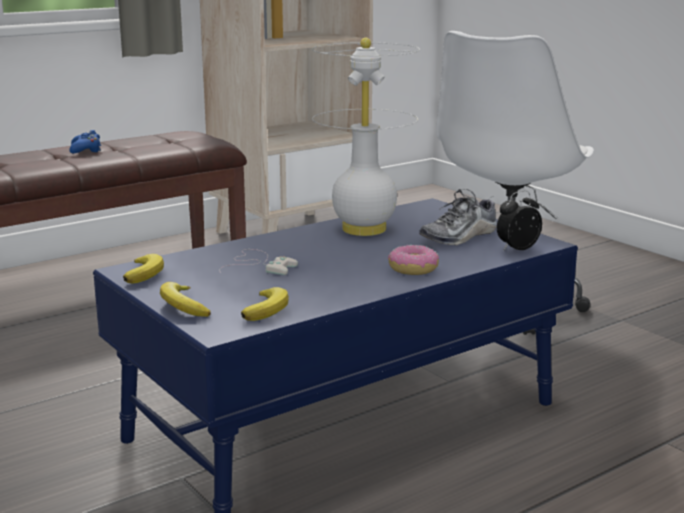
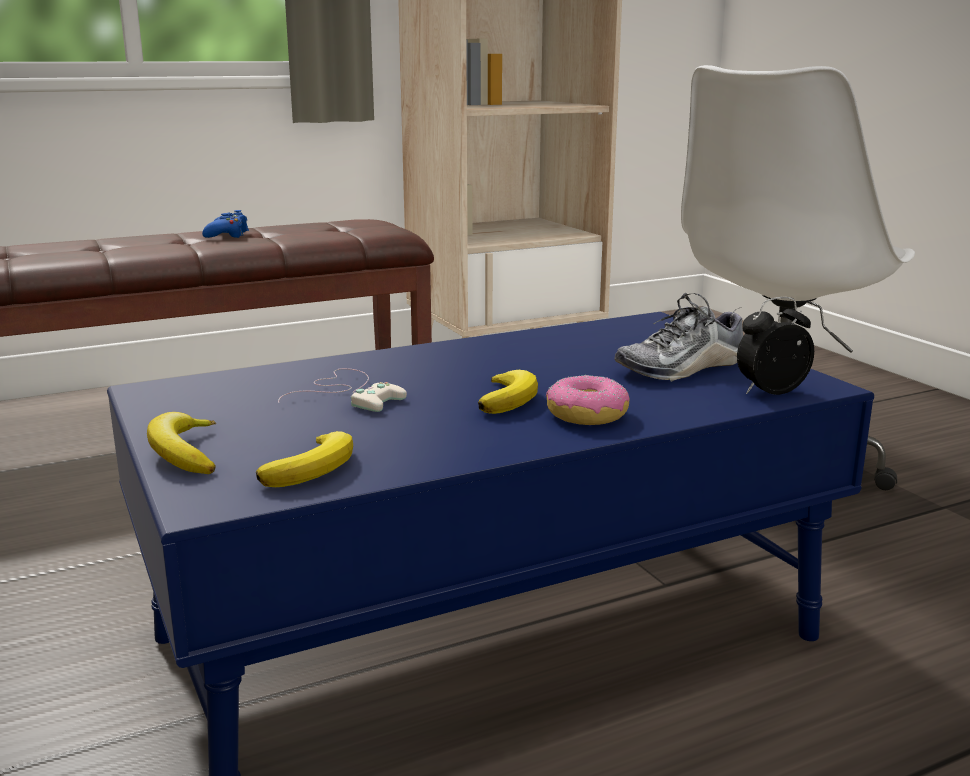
camera: 10 degrees right, 0 degrees up
(145, 273) = (174, 395): banana -> banana (509, 398)
(364, 229) = (539, 349): white table lamp -> none

